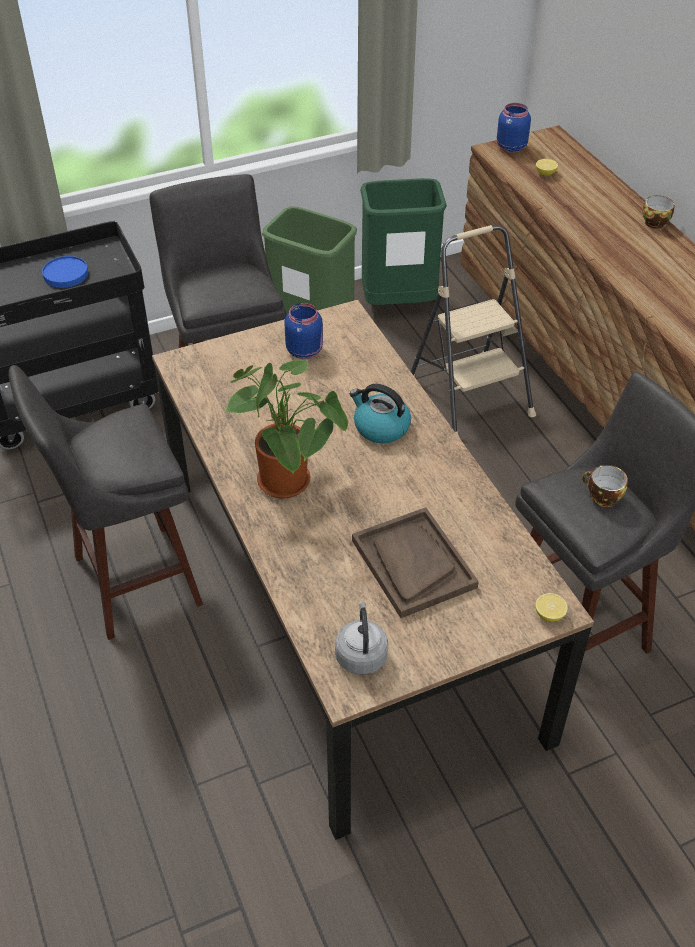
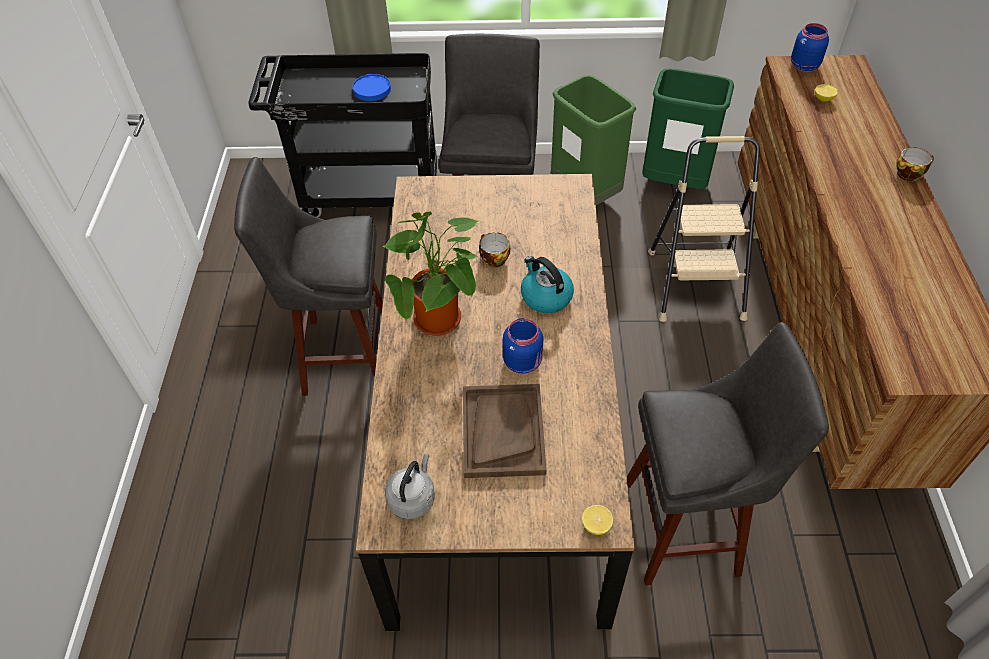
camera: 25 degrees right, 5 degrees up
(305, 350) = (521, 207): blue jar -> blue jar (523, 361)
(602, 497) = (709, 430): cup -> cup (493, 259)

